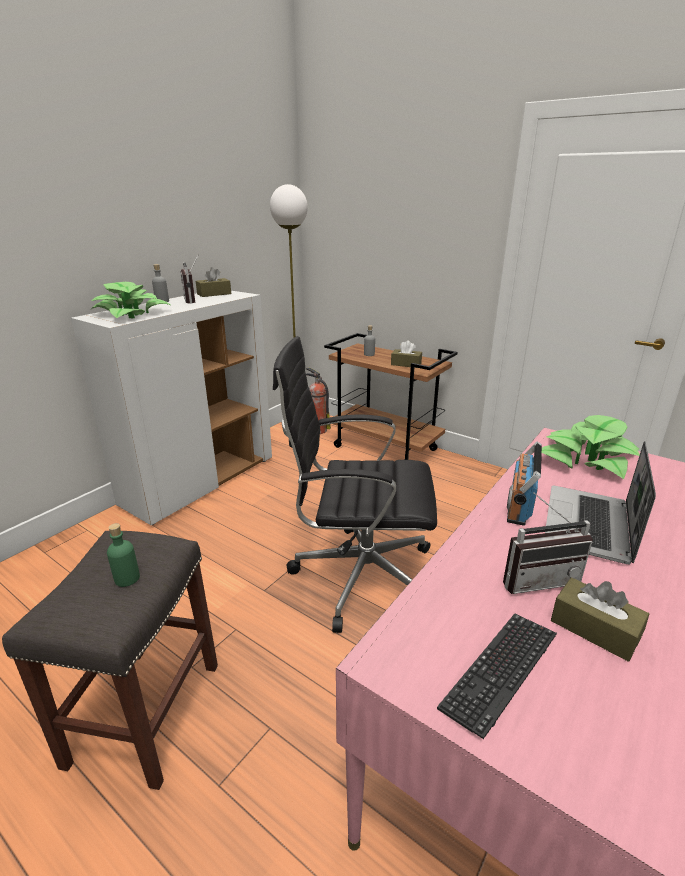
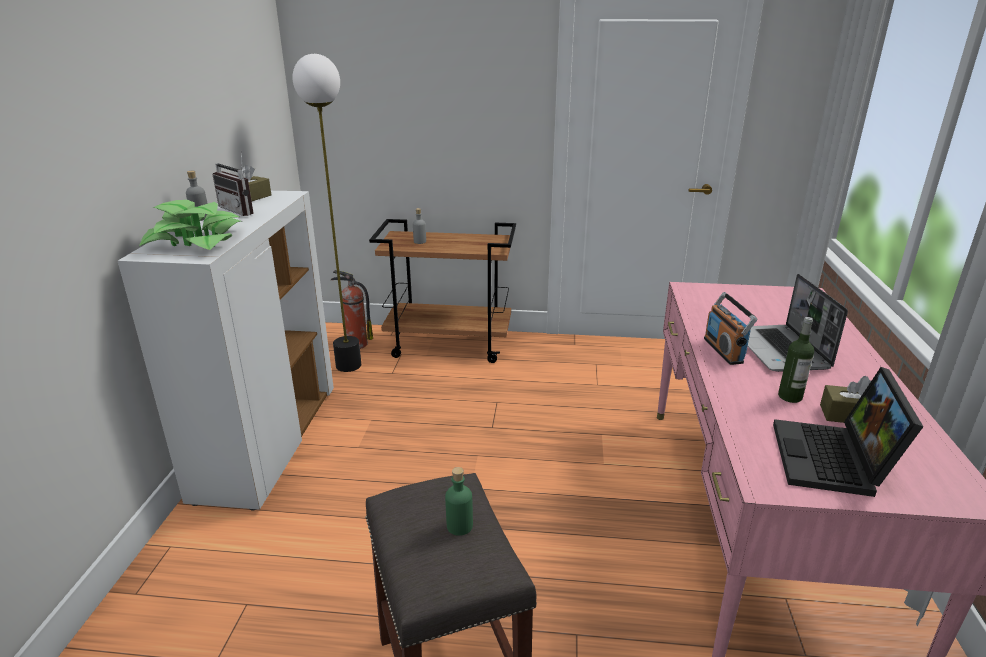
camera: 30 degrees left, 0 degrees up
(359, 575) = (535, 475): black office chair -> none
(406, 364) = (471, 245): brown tissue box -> none
(500, 671) = (834, 461): keyboard -> laptop
(537, 578) = (790, 396): radio -> bottle
(586, 459) = (726, 300): potted plant -> none

